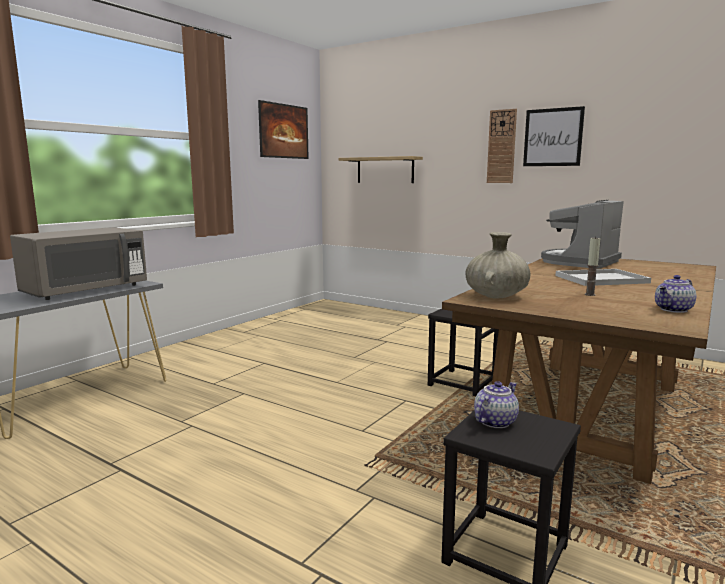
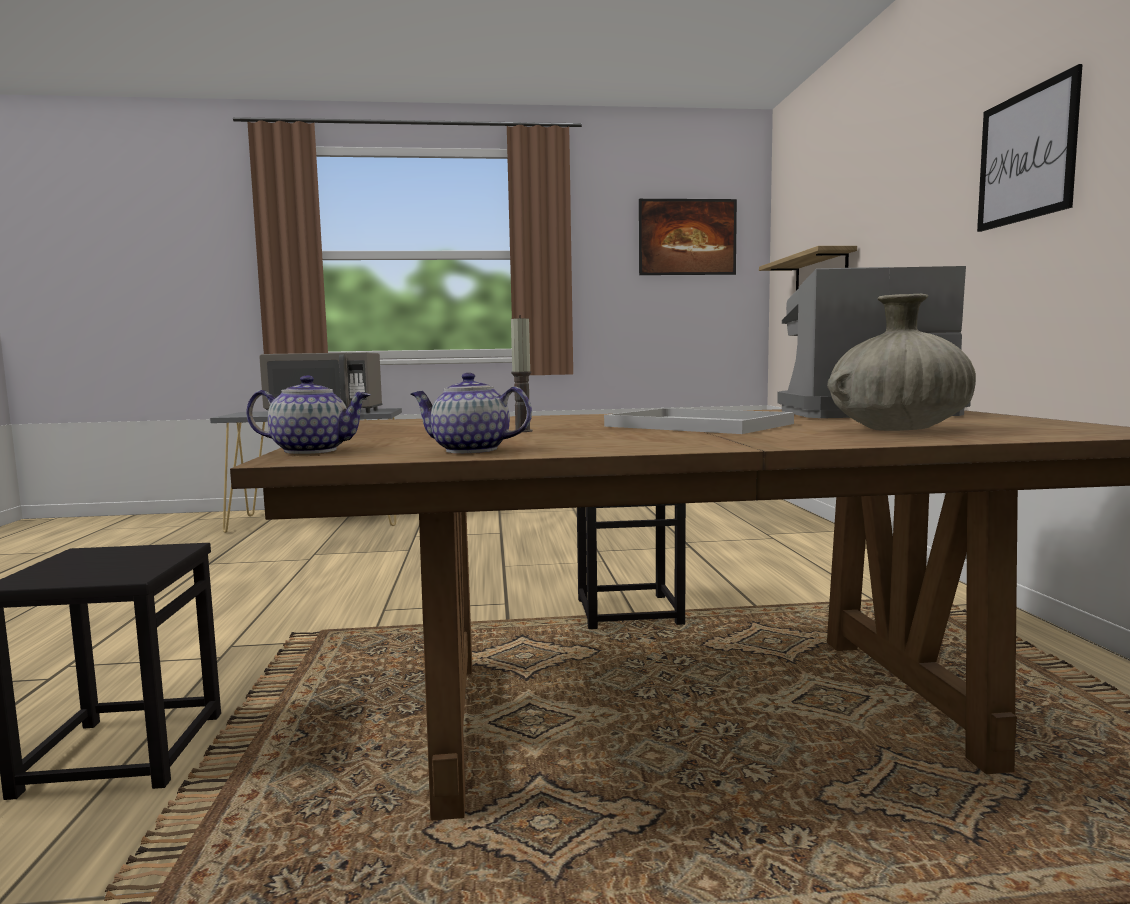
camera: 50 degrees right, 5 degrees down
(494, 421) = (133, 554): teapot -> teapot (312, 450)
(496, 296) = (419, 422): beige vase -> beige vase (899, 430)
(501, 146) = (950, 200): wall clock -> none

